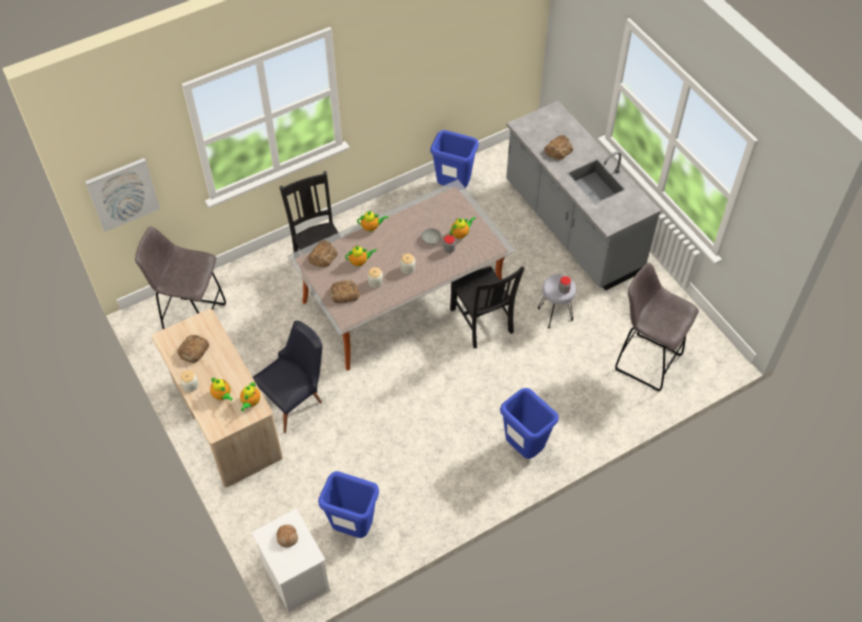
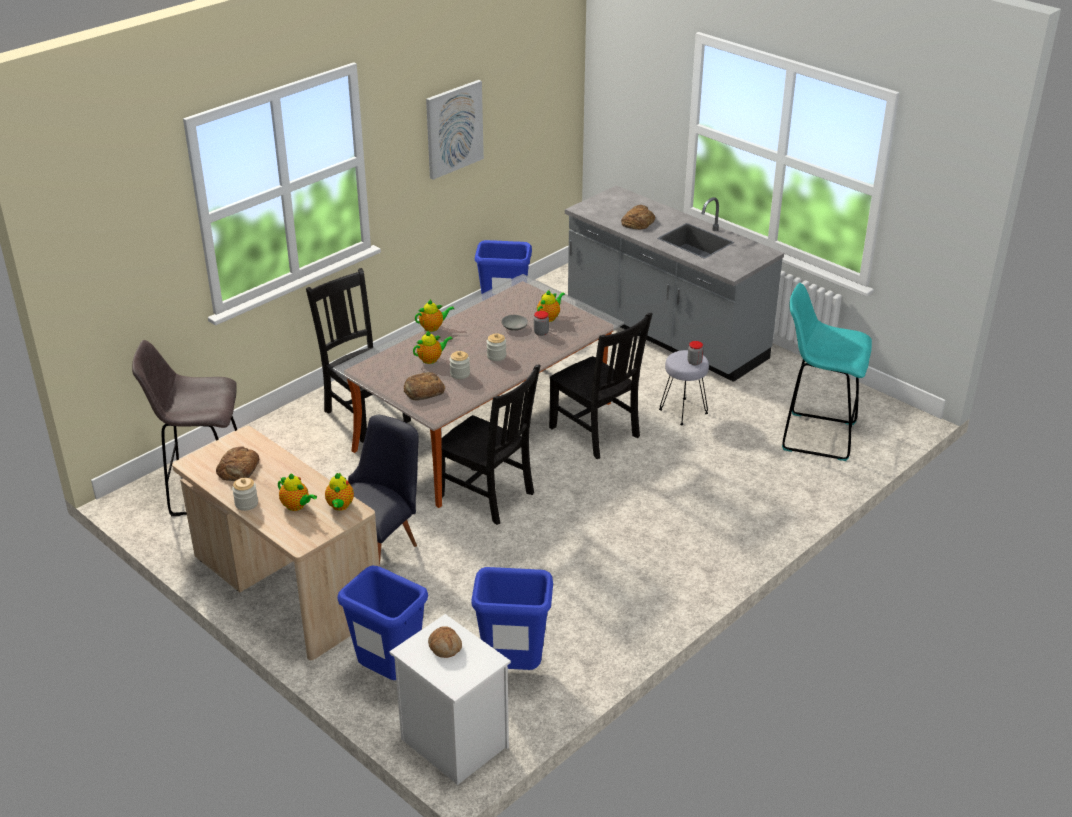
camera: 15 degrees left, 20 degrees down
(123, 194) = (106, 289): picture -> picture (454, 129)
(323, 256) = (380, 361): bread -> none
(384, 367) = (488, 496): none -> black chair
(523, 448) = (706, 544): blue trash can -> blue trash can (389, 675)
(646, 361) = (815, 436): grey stool -> turquoise stool

